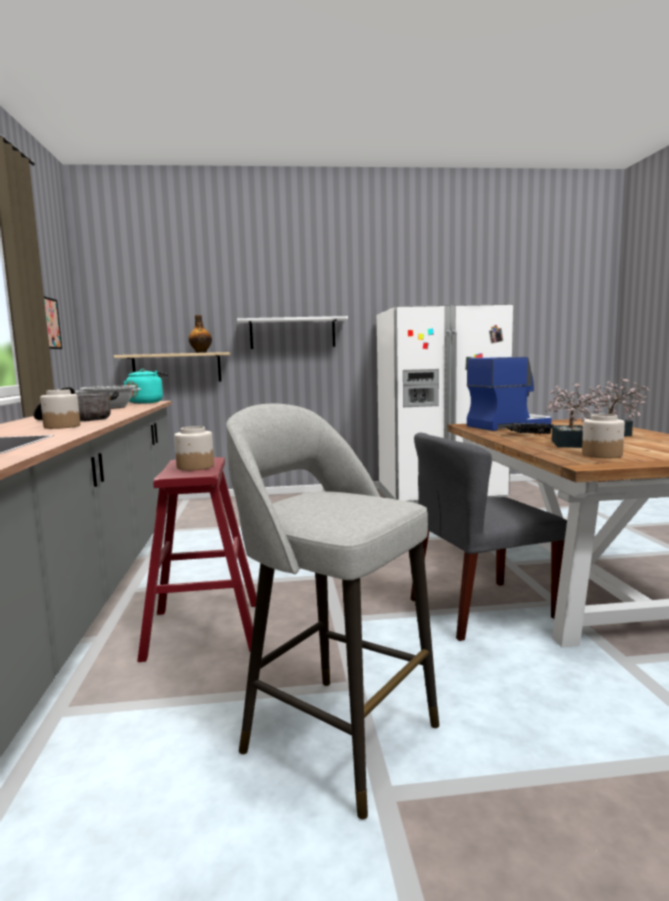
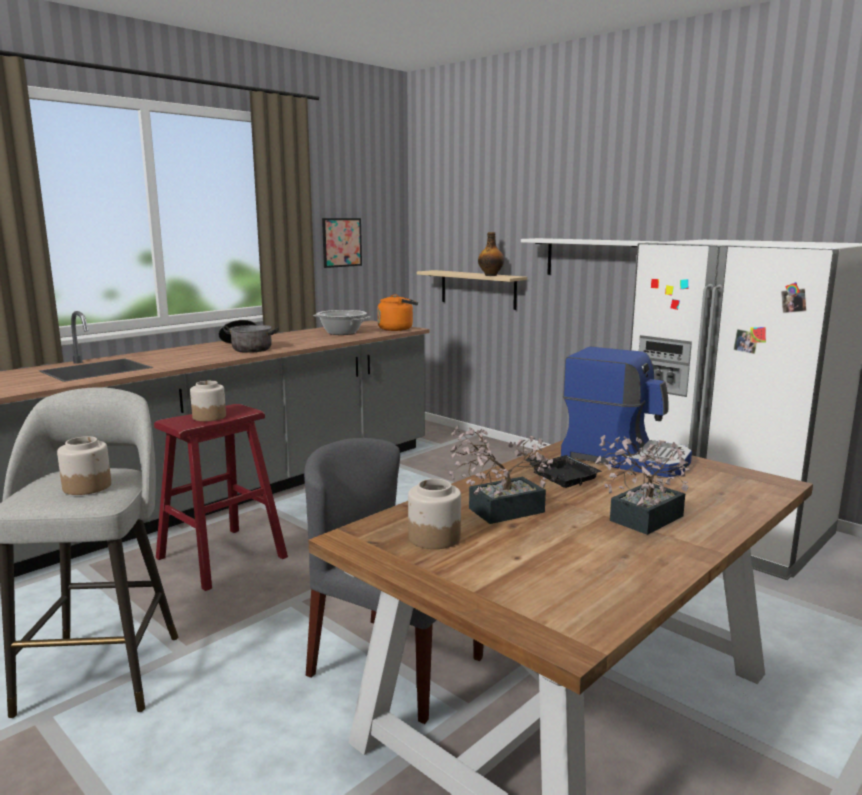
camera: 50 degrees right, 5 degrees up
(62, 426) = (200, 357): jar -> jar (87, 486)
(146, 402) = (397, 329): turquoise kettle -> orange kettle

